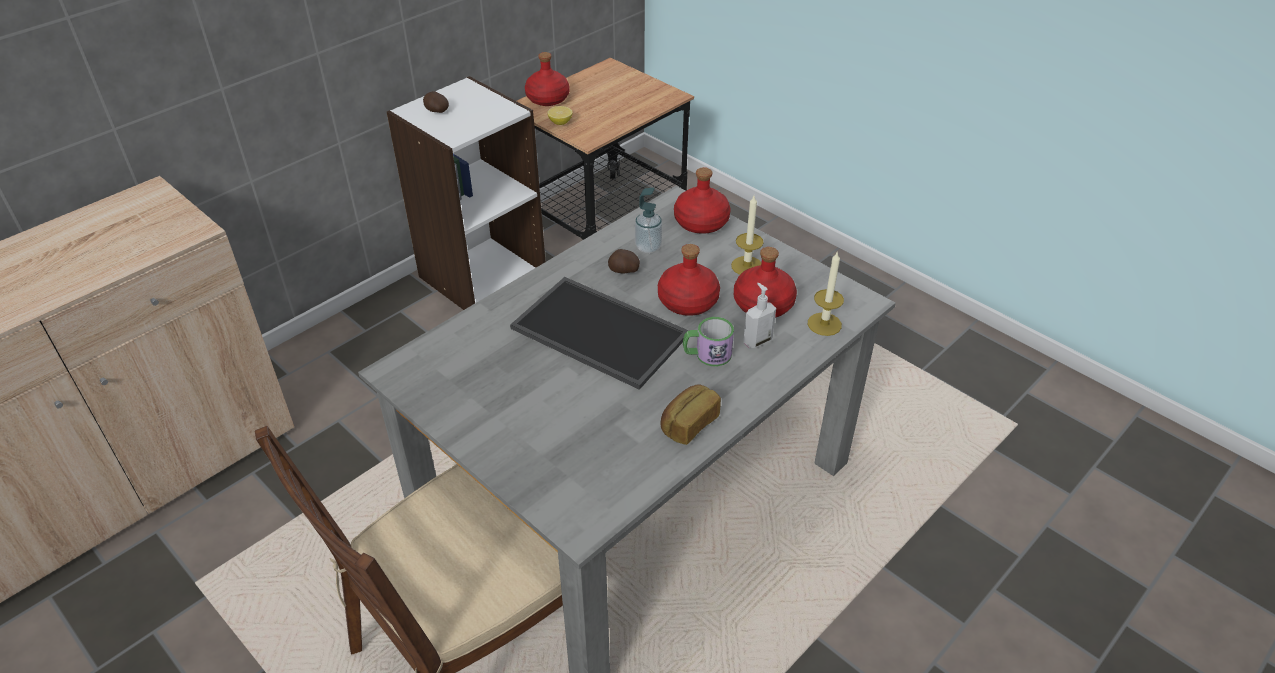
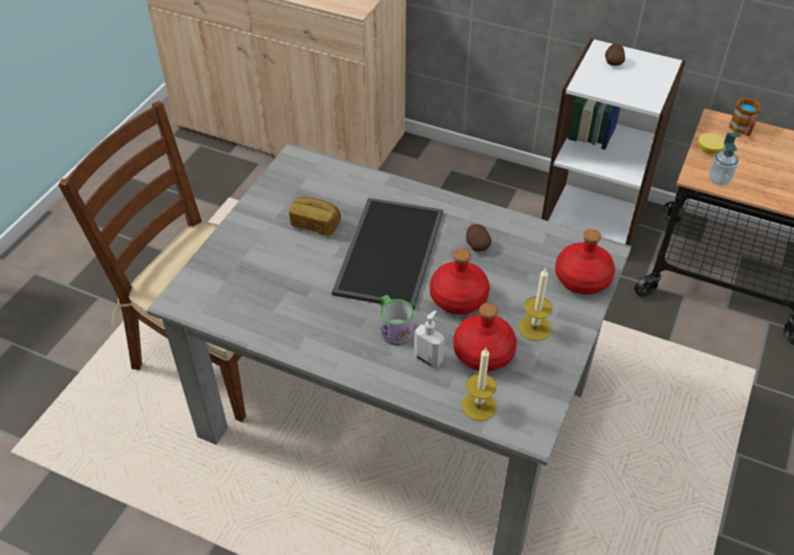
camera: 70 degrees right, 5 degrees up
(548, 98) = (742, 130): red bottle -> mug
(648, 247) = (520, 251): soap dispenser -> soap dispenser (719, 180)
(688, 424) = (304, 336): bread -> bread (316, 224)

